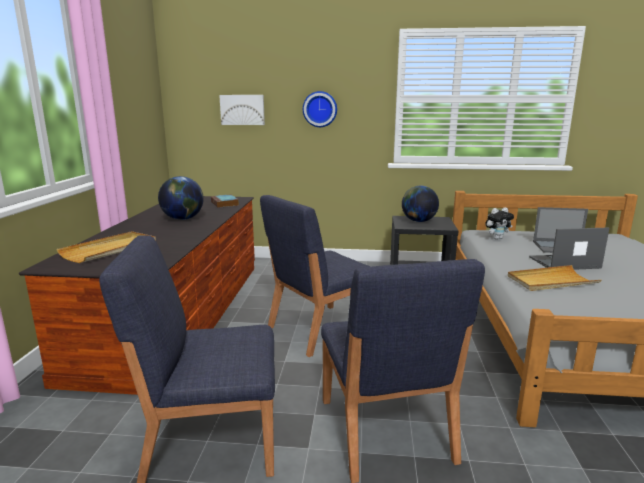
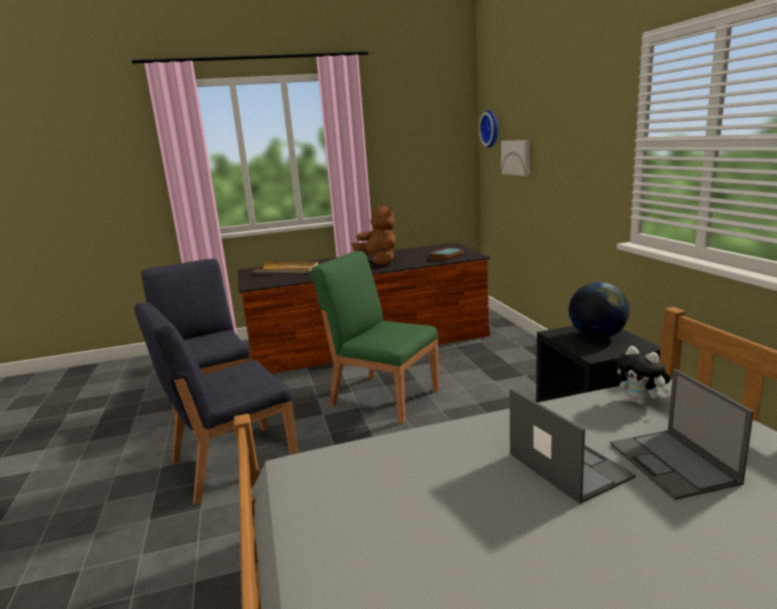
camera: 70 degrees right, 0 degrees up
(183, 219) = (379, 262): globe -> brown plush toy
(319, 329) = (384, 397): blue chair -> green chair
(320, 109) = (568, 158): wall clock -> wall clock (491, 128)
(551, 281) = (456, 456): beige tray -> none

